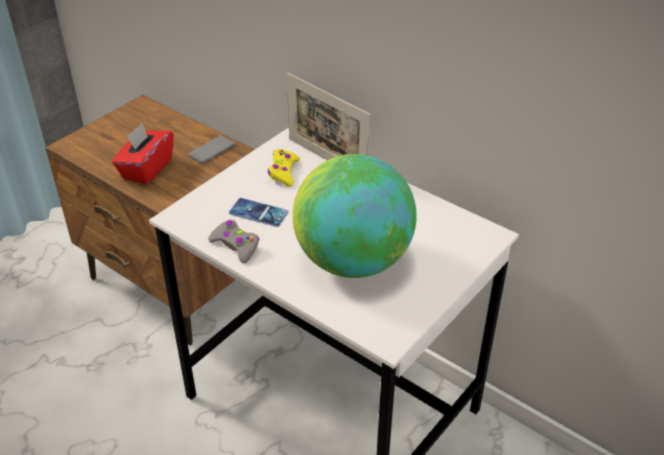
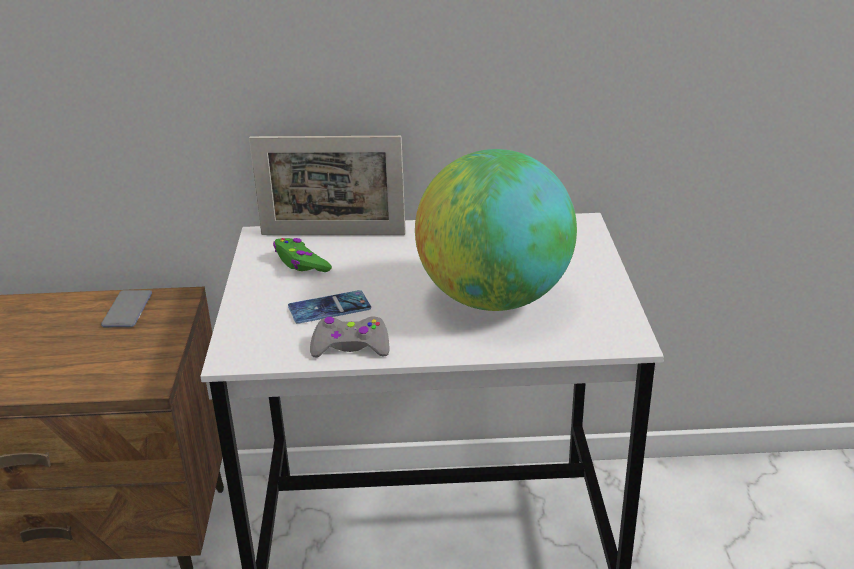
camera: 40 degrees left, 10 degrees down
(146, 169) = (60, 365): red tissue box -> none
(283, 172) = (301, 263): yellow game controller -> green game controller

